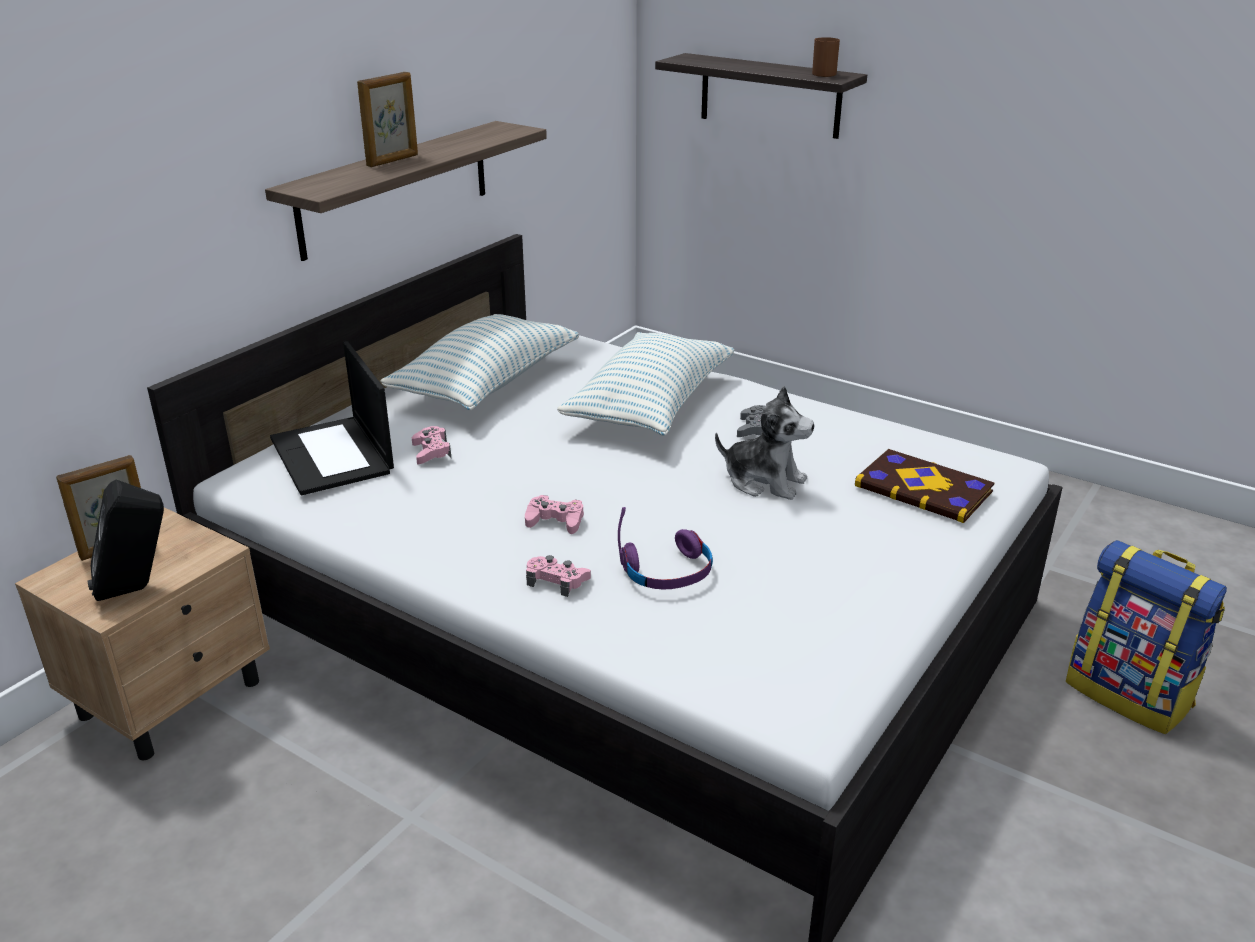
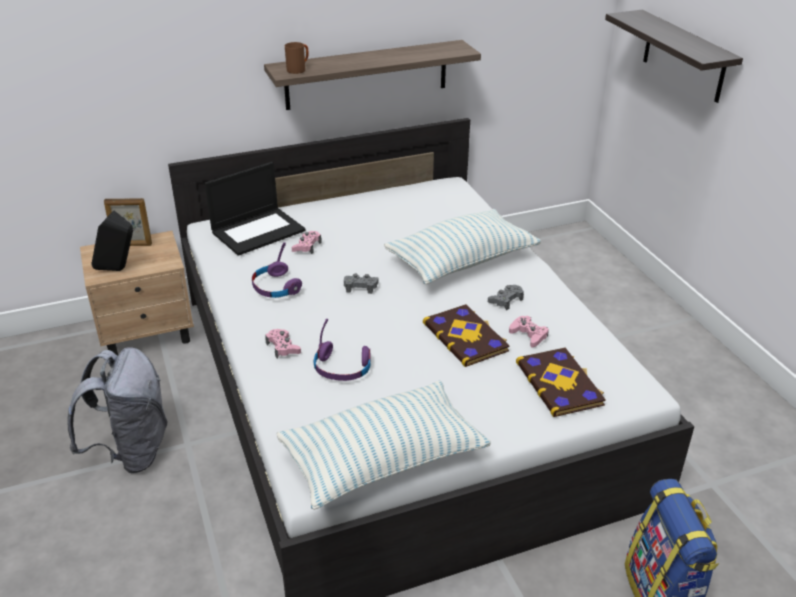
camera: 35 degrees right, 5 degrees up
(331, 871) = (132, 451): none -> grey backpack
(333, 456) = (258, 231): laptop -> laptop turned 135 degrees counterclockwise
(393, 160) = (355, 59): picture frame -> none
(452, 514) = (275, 287): none -> purple headphones
(486, 384) = (386, 213): pillow -> pillow (383, 459)
(555, 520) = (322, 313): pink game controller -> pink game controller (528, 335)
(567, 473) = (361, 287): none -> grey game controller
(764, 481) = (466, 337): plush toy -> book
(823, 73) = (707, 50): brown mug -> brown mug (299, 69)

